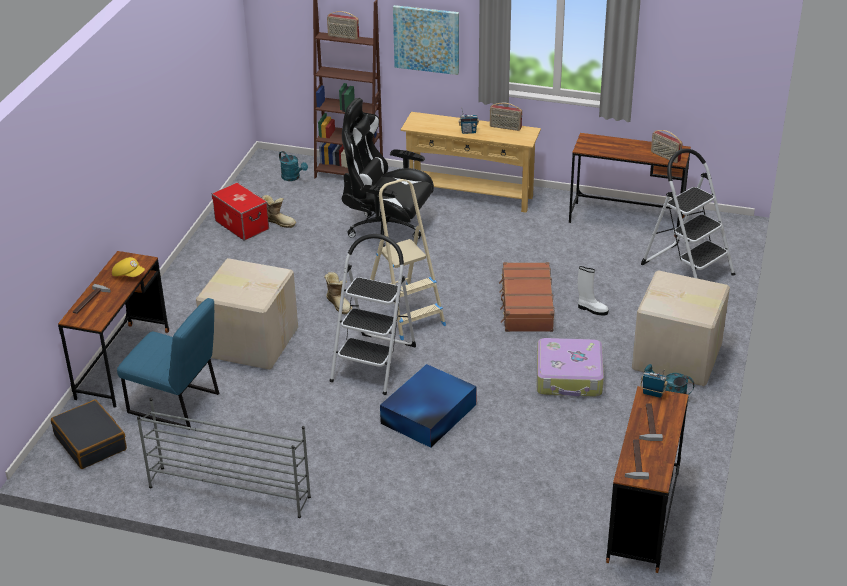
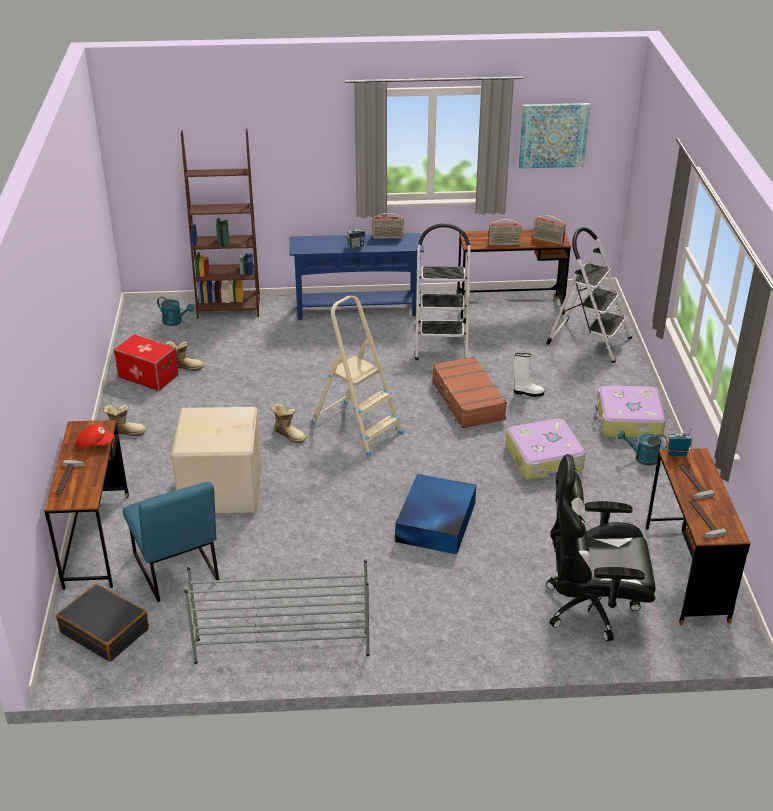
camera: 20 degrees left, 0 degrees up
(129, 275) = (95, 443): yellow cap -> red cap
(175, 404) = (176, 569): blue chair -> blue chair turned 60 degrees clockwise
(196, 272) = (126, 431): none -> boot
(343, 37) = (214, 171): radio -> radio (504, 244)
(375, 362) = (356, 483): step ladder -> step ladder (441, 339)
(389, 232) = (299, 356): black office chair -> black office chair (595, 607)
(426, 39) = (299, 162): picture -> picture (553, 135)
(470, 196) = (357, 309): beige console table -> blue console table
(678, 358) = (628, 421): cardboard box -> suitcase

